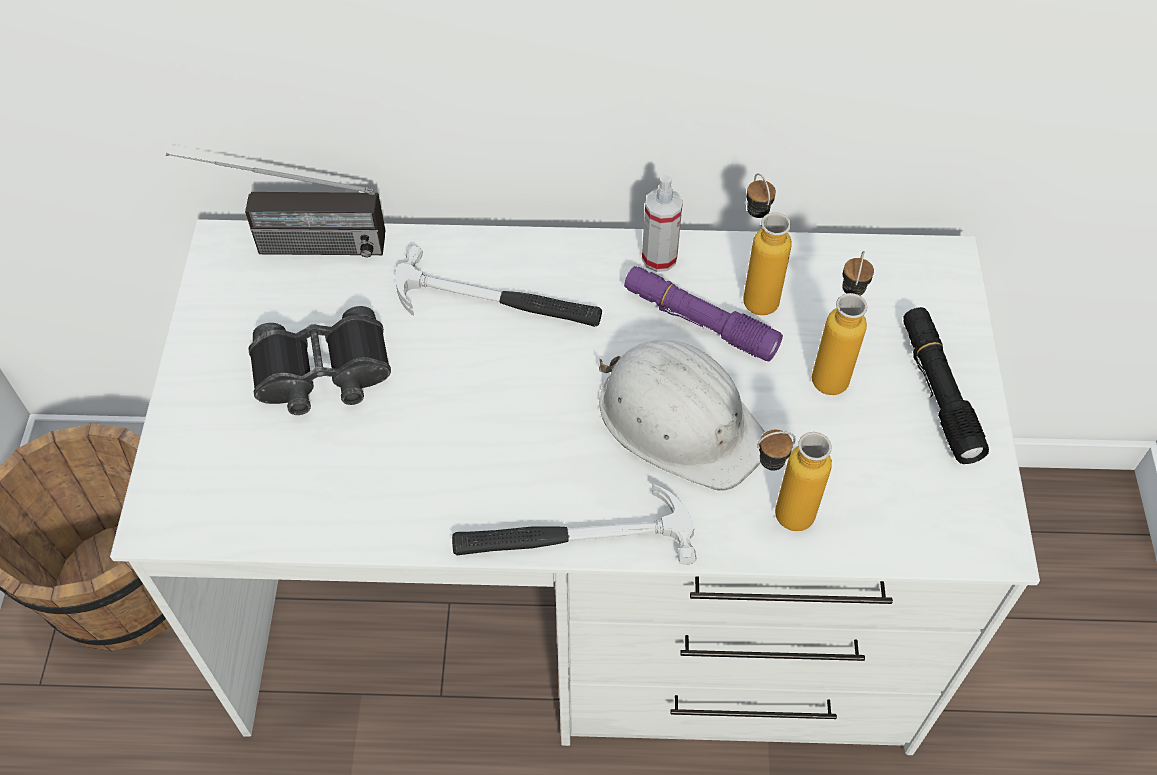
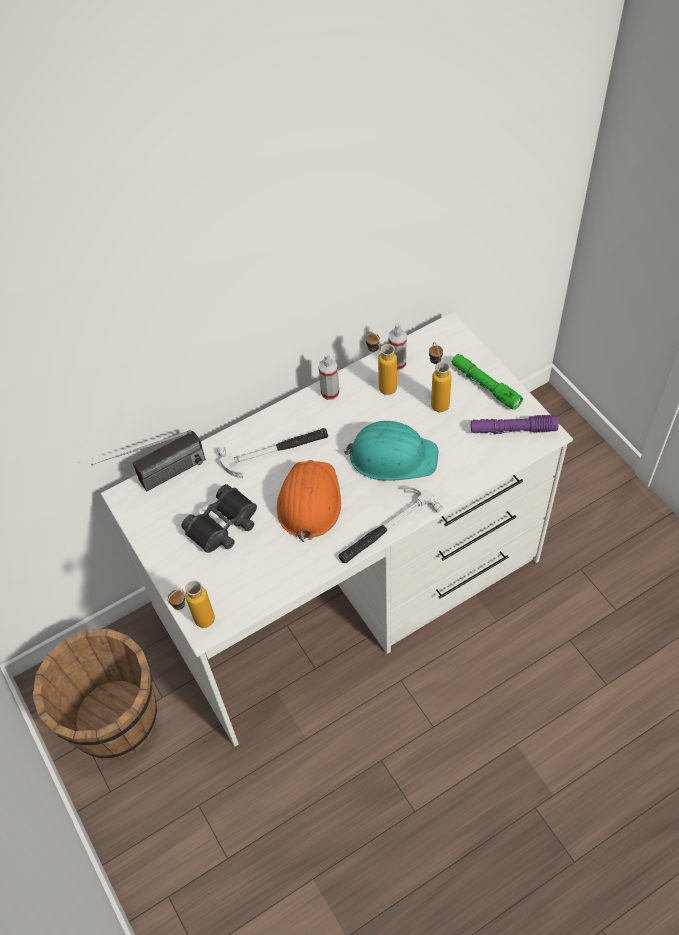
camera: 30 degrees left, 0 degrees up
(483, 414) = (309, 501): none -> orange hard hat
(680, 419) = (392, 456): white hard hat -> turquoise hard hat
(699, 321) = (368, 410): purple flashlight -> purple flashlight (512, 429)
(777, 516) = (460, 472): bottle -> bottle (197, 624)
(809, 270) = (397, 363): none -> spray bottle
(938, 391) = (485, 385): black flashlight -> green flashlight

